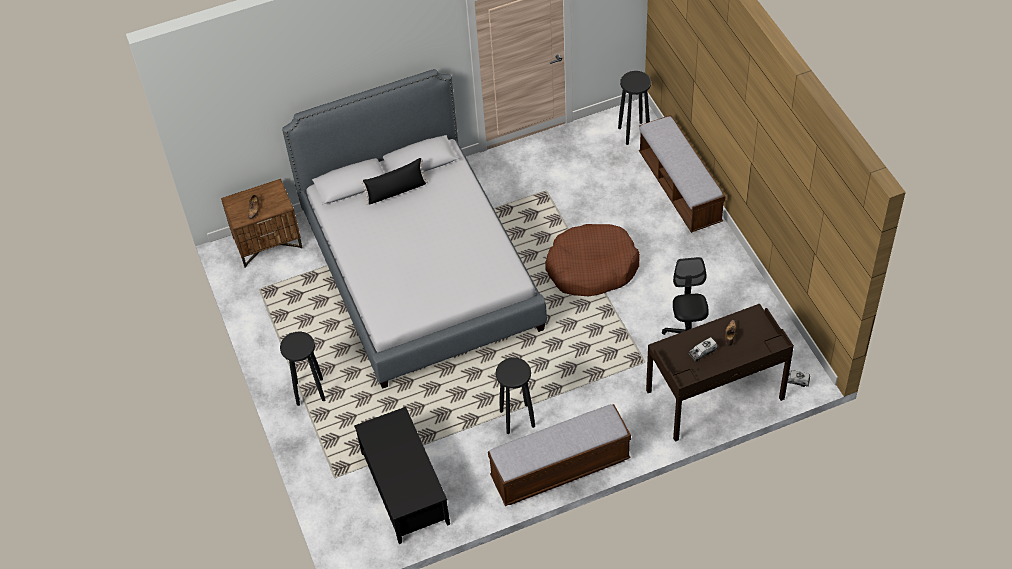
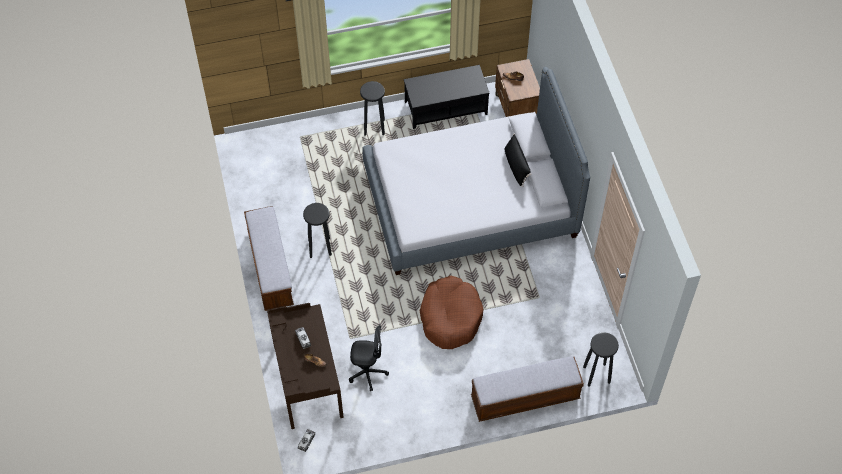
camera: 95 degrees right, 5 degrees up
(404, 488) = (280, 174): black coffee table -> black coffee table (445, 107)

